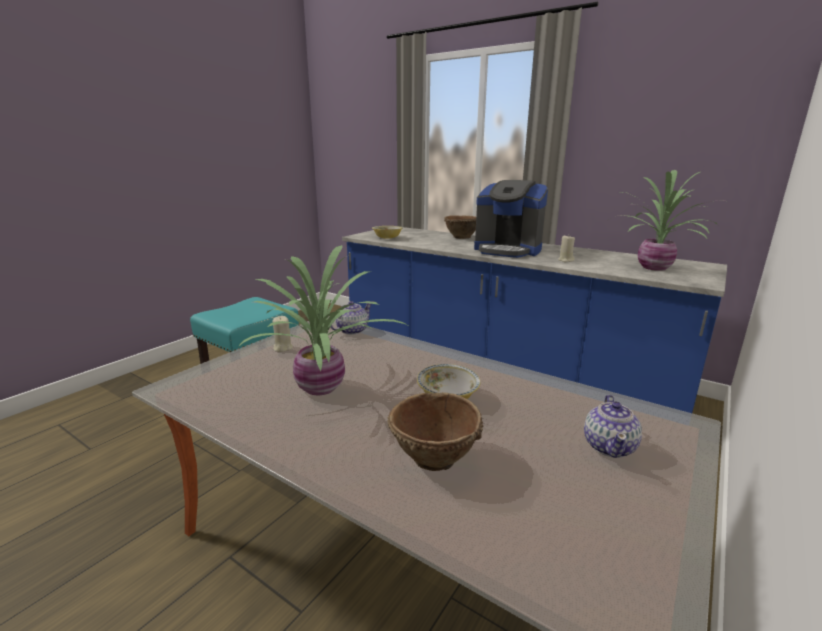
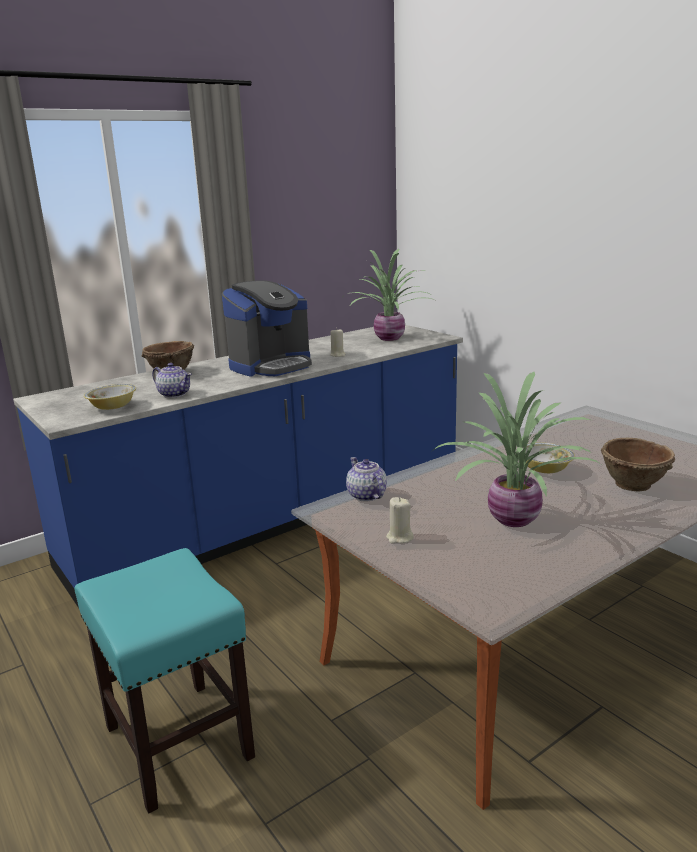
camera: 70 degrees left, 0 degrees up
(609, 446) = (616, 435): teapot -> teapot (174, 394)

